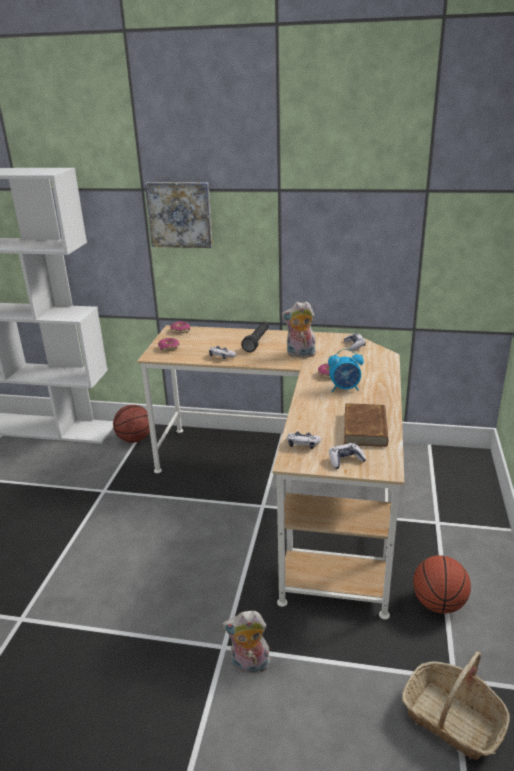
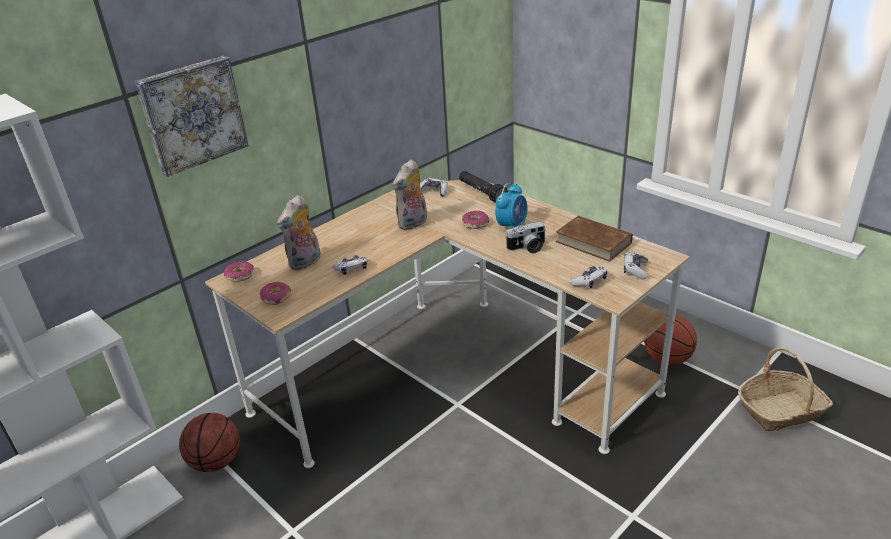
camera: 55 degrees left, 5 degrees up
(249, 665) = (667, 506): plush toy -> plush toy (305, 263)
(257, 342) = (348, 237): black flashlight -> black flashlight (481, 193)
(321, 404) = (527, 248): none -> camera

